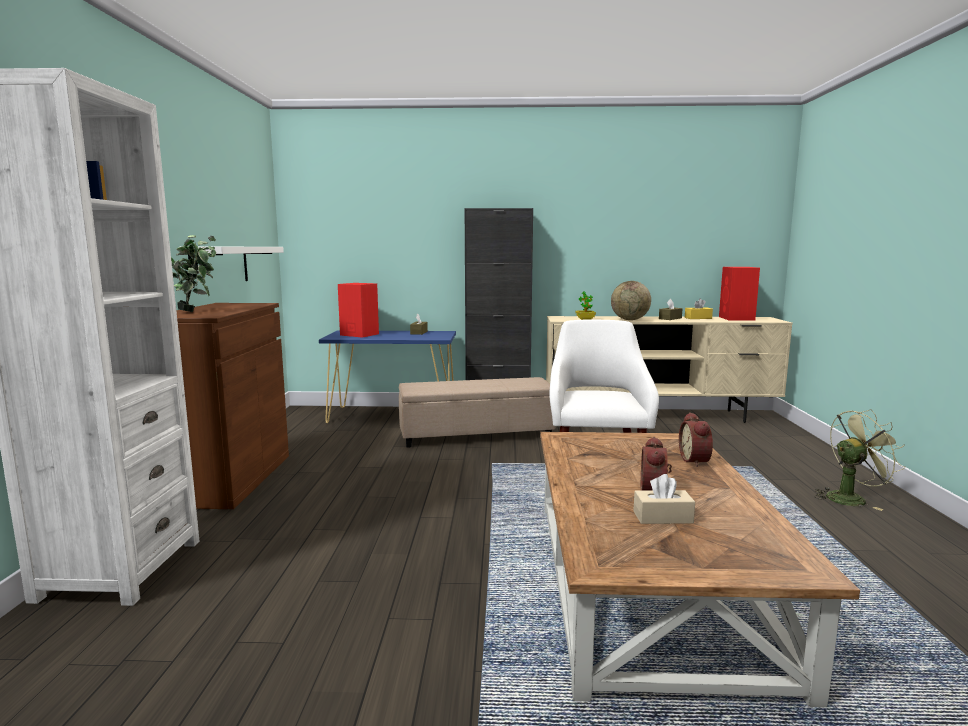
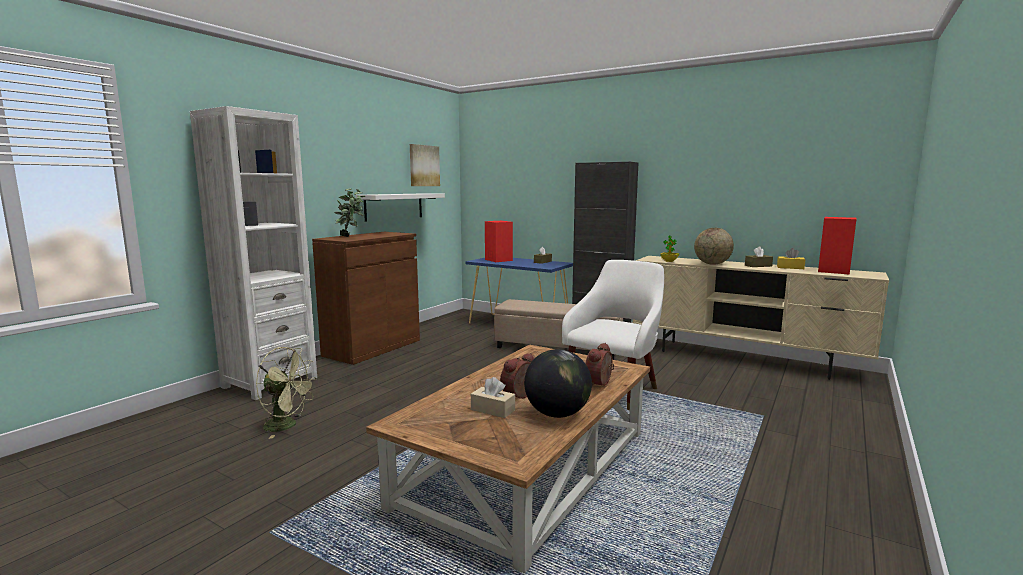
camera: 30 degrees right, 0 degrees up
(245, 207) = (424, 166): none -> picture
(729, 504) = (557, 414): none -> globe
(851, 498) = (825, 463): green fan -> green fan (287, 426)

